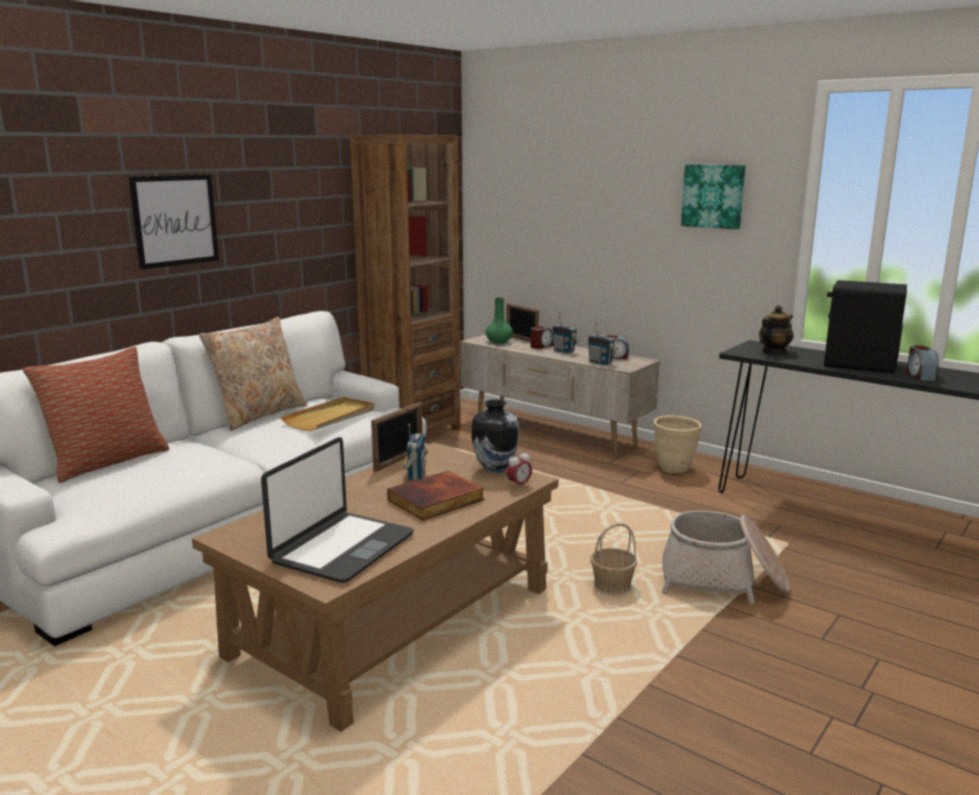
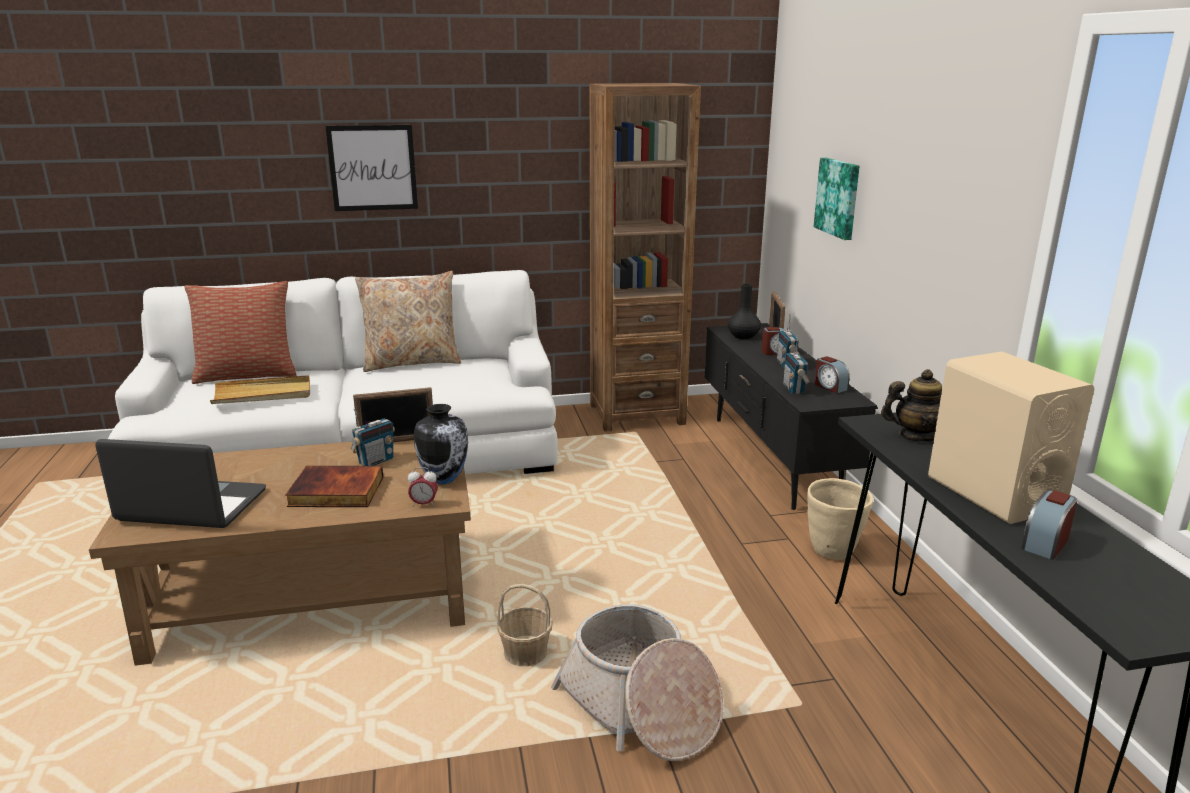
camera: 40 degrees right, 5 degrees up
(330, 417) = (452, 380): beige tray -> beige tray (263, 394)
(342, 548) = (192, 507): laptop -> laptop turned 150 degrees counterclockwise
(499, 342) = (743, 336): green vase -> black vase
(553, 432) = (772, 459): beige tv stand -> black tv stand
(713, 196) = (954, 189): picture -> picture (839, 197)
(859, 365) = (993, 493): black speaker -> beige speaker

